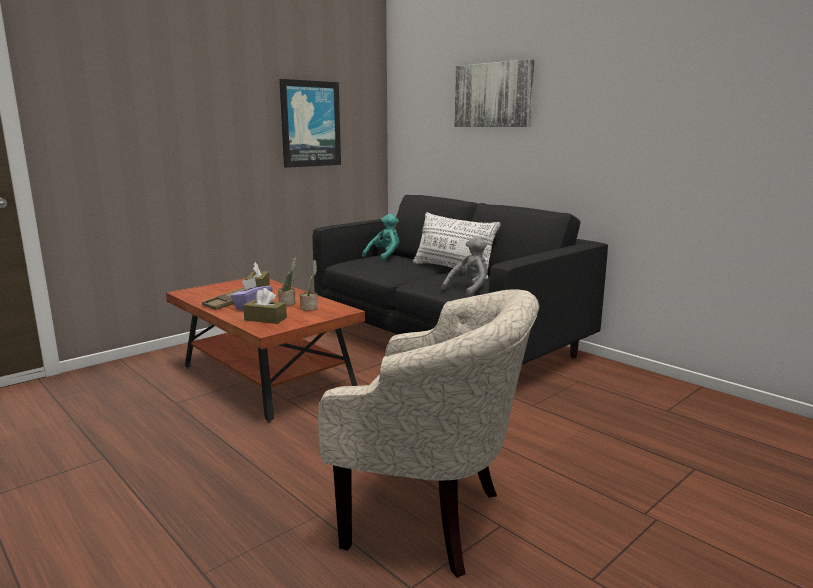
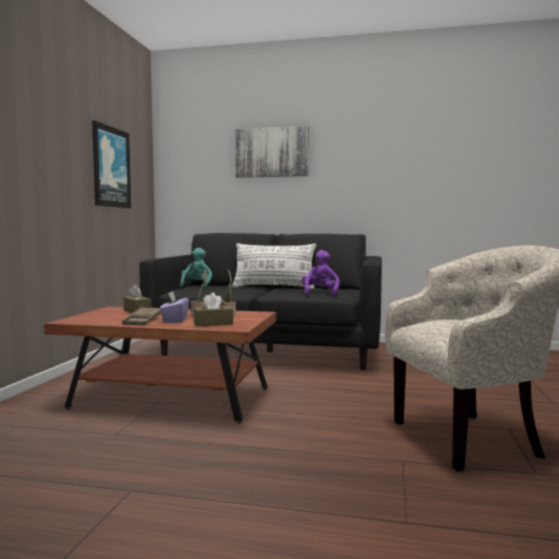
camera: 35 degrees left, 10 degrees down
(469, 290) = (320, 293): grey plush toy -> purple plush toy

